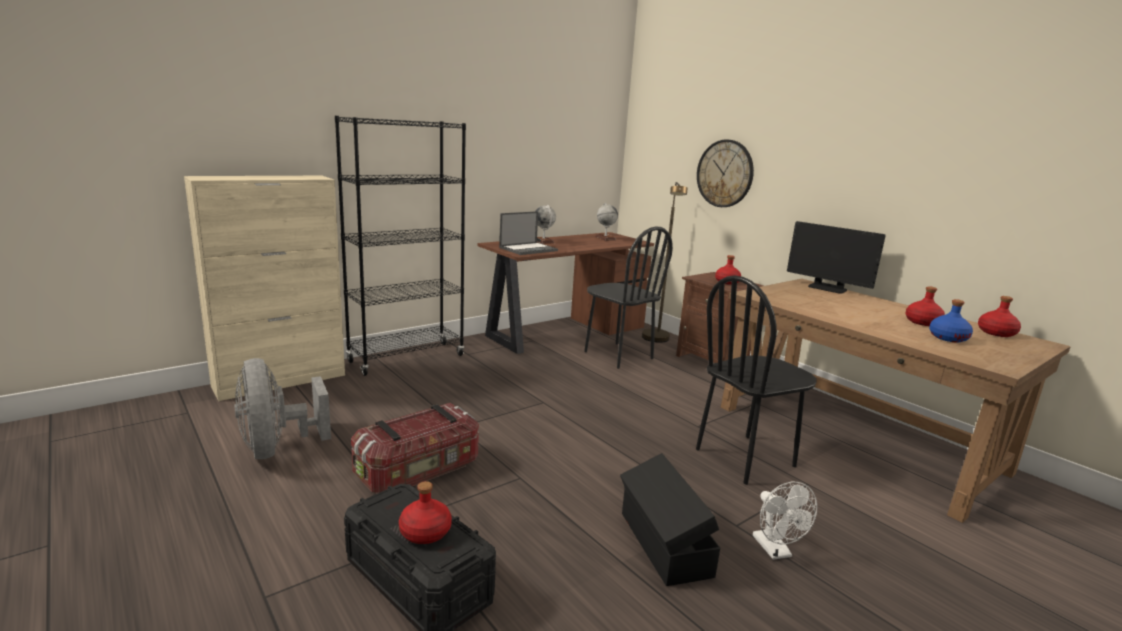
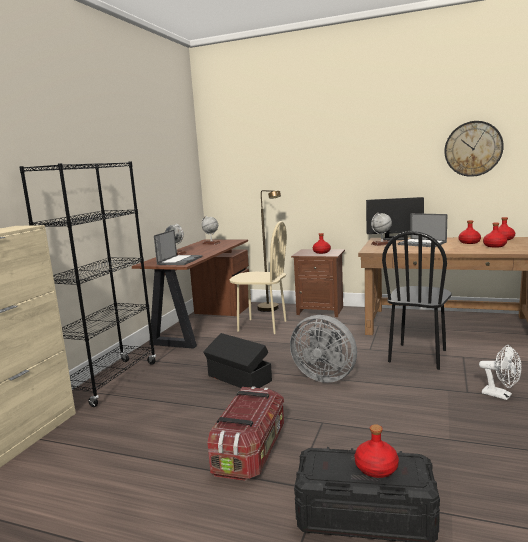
camera: 30 degrees left, 5 degrees down
(277, 448) = (106, 491): grey fan -> grey fan (324, 376)
(618, 355) = (262, 326): black chair -> beige chair
(664, 544) = (453, 419): black storage box -> black storage box (239, 379)
(725, 173) = (295, 179): wall clock -> wall clock (473, 149)
(790, 290) = (381, 244): none -> globe
(848, 304) = (422, 243): none -> laptop
(948, 338) = (494, 246): blue bottle -> red bottle

